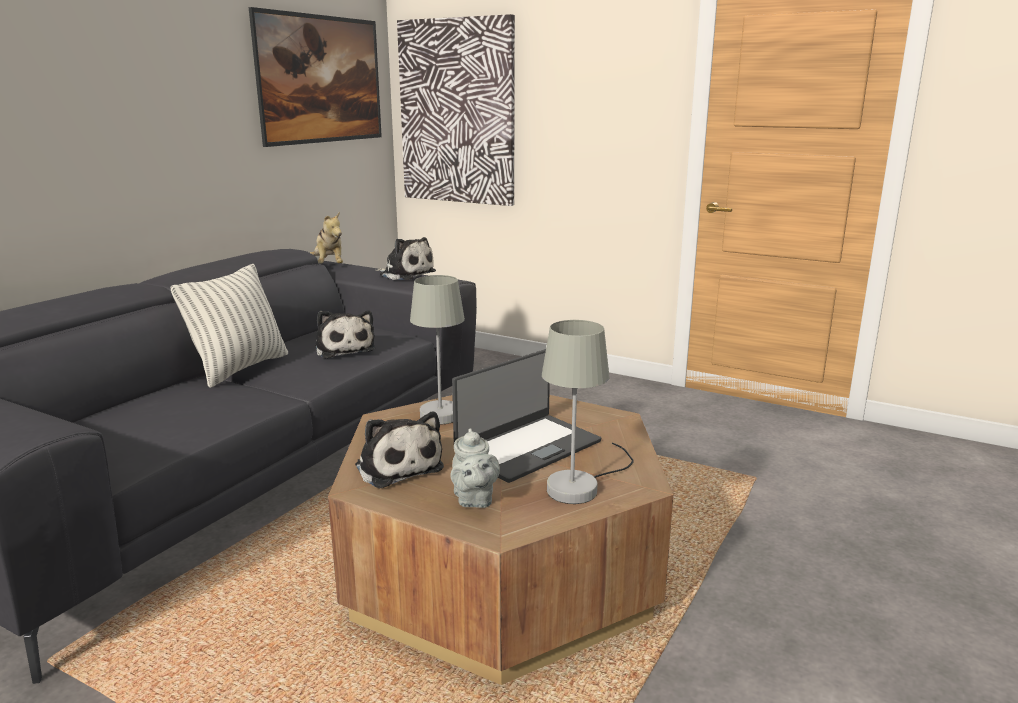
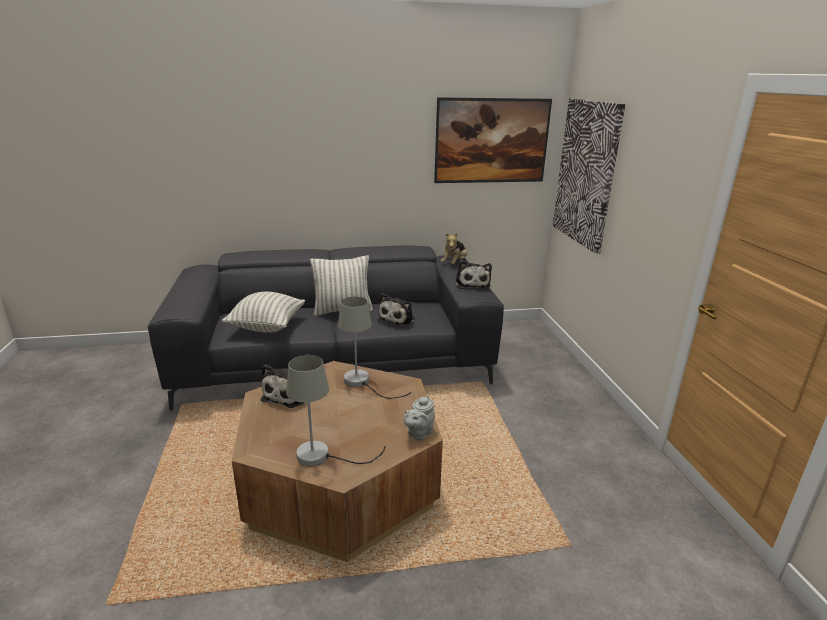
camera: 50 degrees right, 5 degrees up
(164, 424) = (267, 326): none -> pillow
(474, 500) = (275, 430): grey teapot -> grey teapot (418, 433)
(527, 447) = (349, 421): laptop -> none

